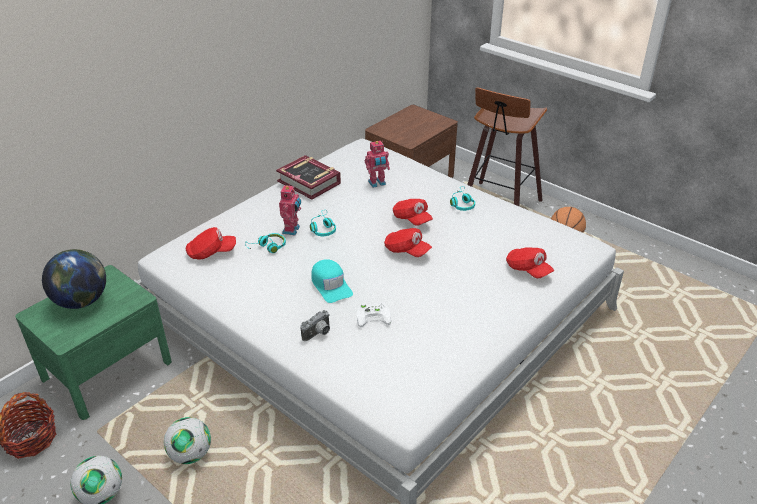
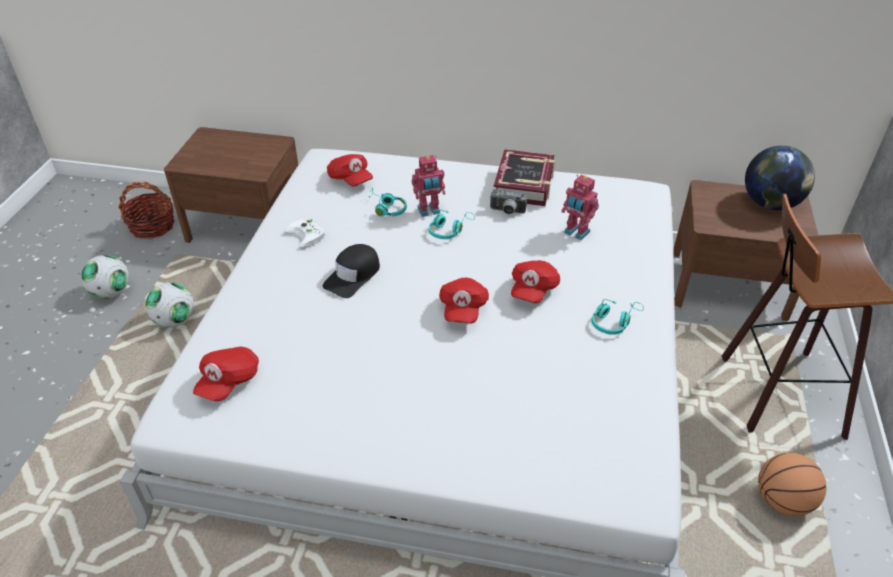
camera: 60 degrees right, 5 degrees up
(82, 301) = (236, 147): globe -> globe (770, 204)
(107, 370) = (246, 224): green nightstand -> brown nightstand
(318, 334) = (270, 300): camera -> camera (507, 212)
(331, 285) = (353, 276): turquoise cap -> black cap
(374, 315) = (324, 329): white game controller -> white game controller (308, 235)
(528, 270) = (521, 441): red cap -> red cap (229, 381)

